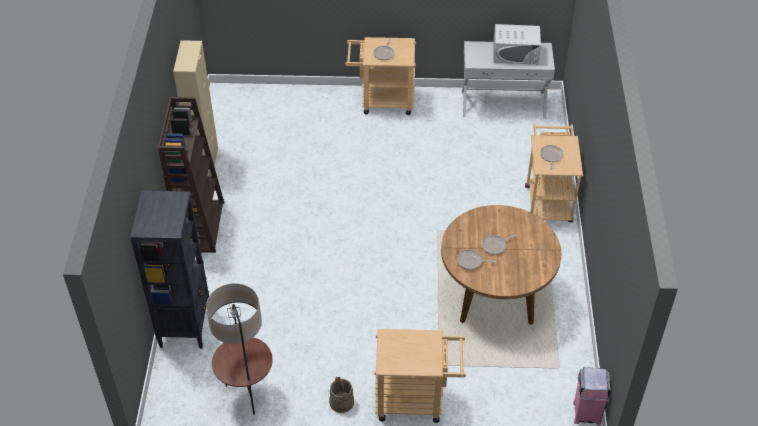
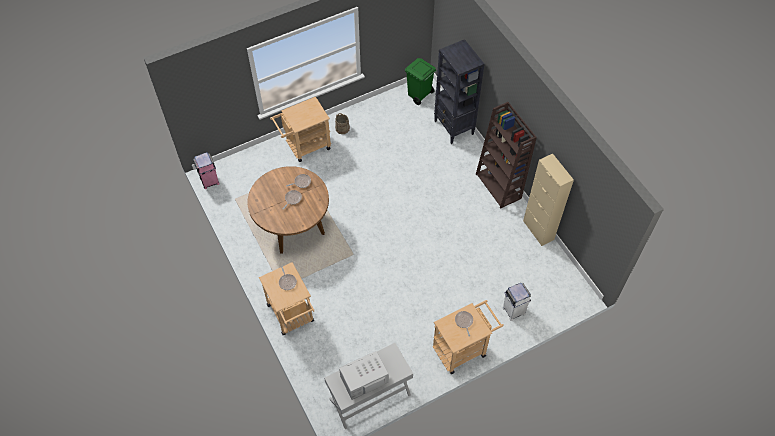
camera: 150 degrees right, 10 degrees up
(188, 400) = (419, 95): none -> green trash can
(247, 395) = (392, 110): floor lamp -> none
(304, 109) = (513, 310): none -> white trash can

